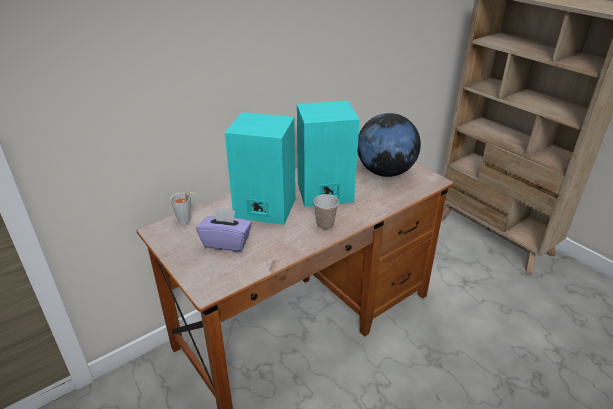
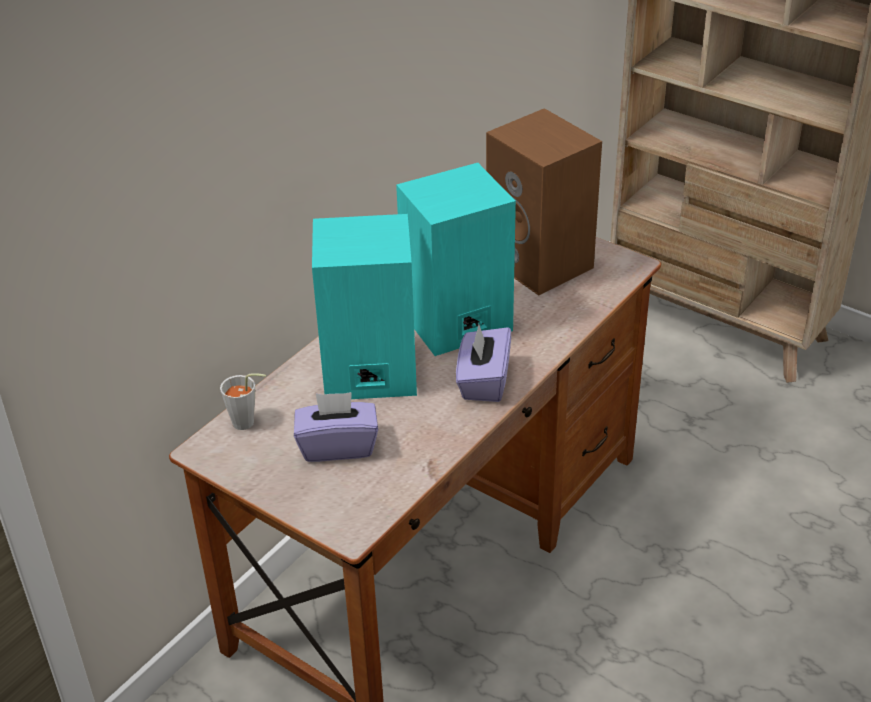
camera: 15 degrees left, 5 degrees up
(325, 224) = (483, 381): cup -> purple tissue box
(385, 172) = (542, 263): globe -> brown speaker

